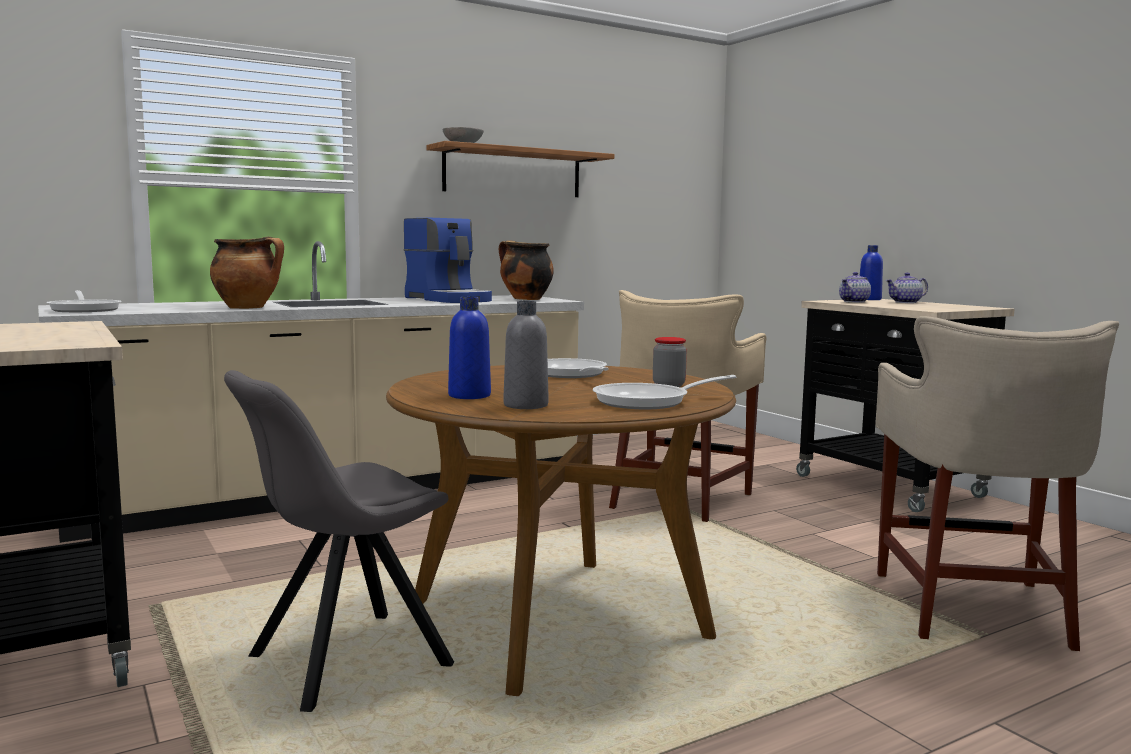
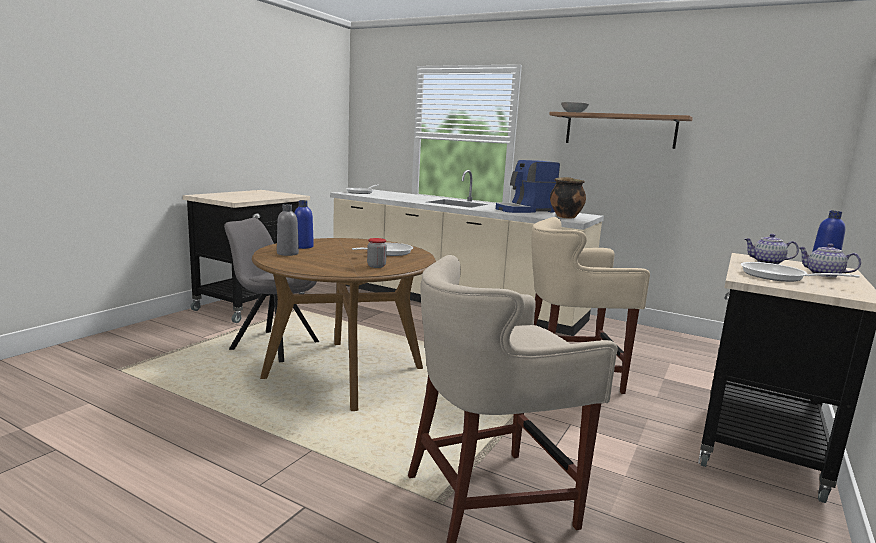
camera: 60 degrees right, 5 degrees up
(248, 308) = (406, 200): cooking pot -> none
(449, 299) = (524, 210): coffee machine -> coffee machine turned 45 degrees clockwise
(649, 401) = (319, 266): frying pan -> frying pan (779, 277)

